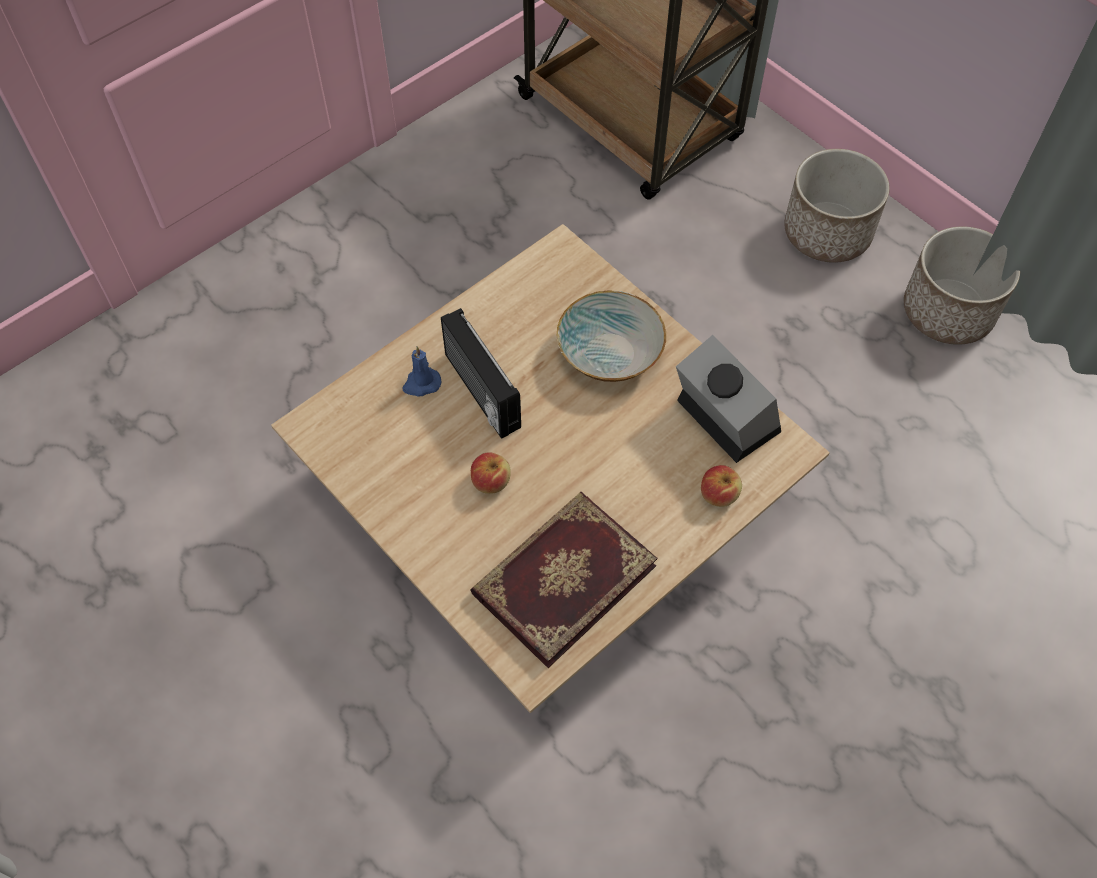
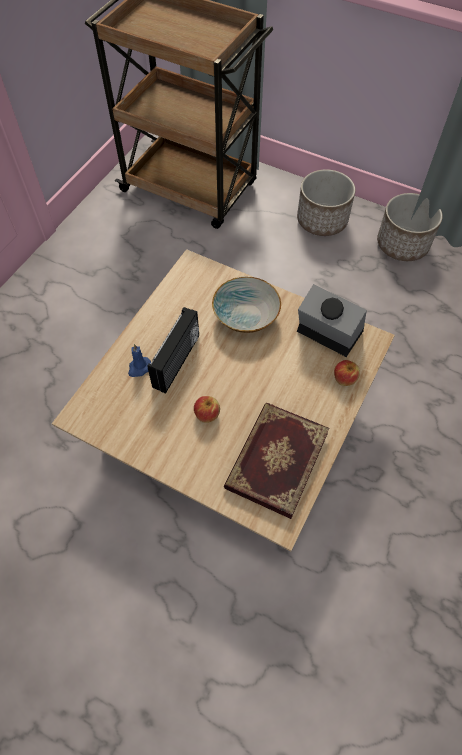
camera: 20 degrees left, 0 degrees up
(480, 392) = (178, 362): radio -> radio turned 105 degrees counterclockwise

